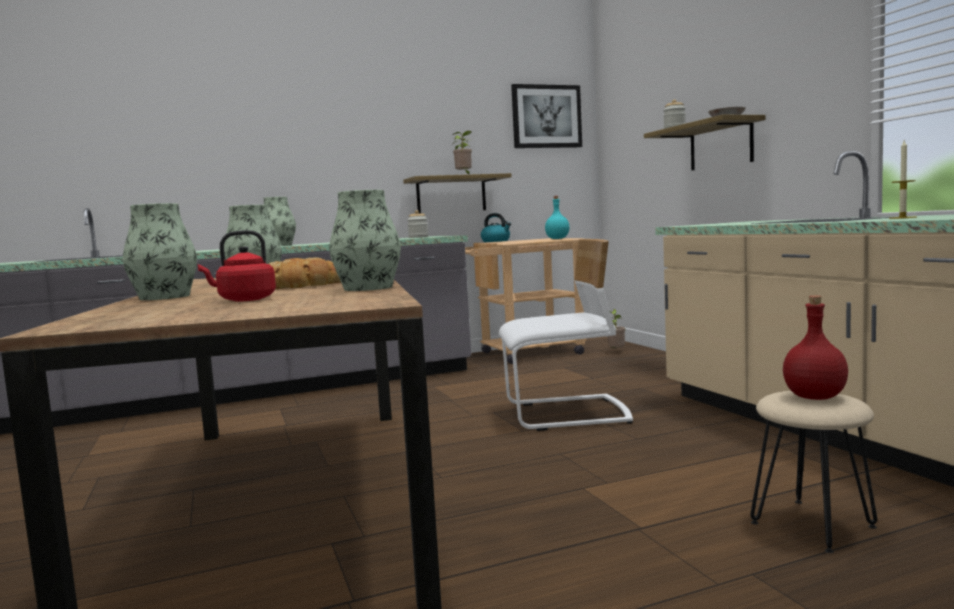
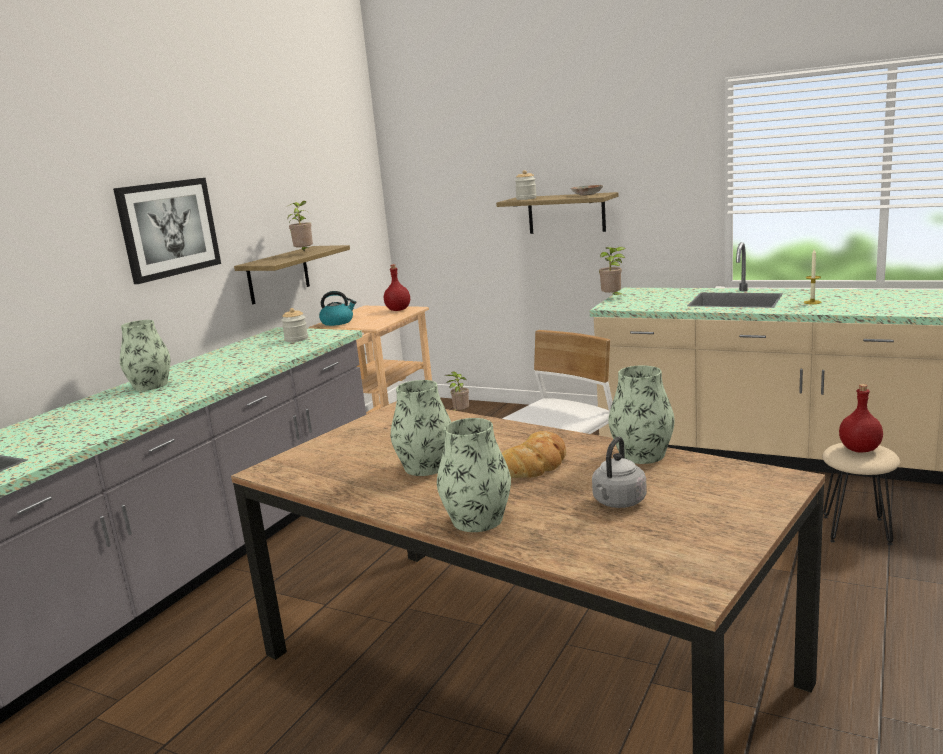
camera: 40 degrees left, 10 degrees up
(244, 300) = (618, 502): red kettle -> grey kettle
(546, 116) = (344, 169): picture -> picture (168, 228)
(557, 238) = (398, 310): turquoise bottle -> red bottle
(708, 223) = (613, 298): none -> potted plant

